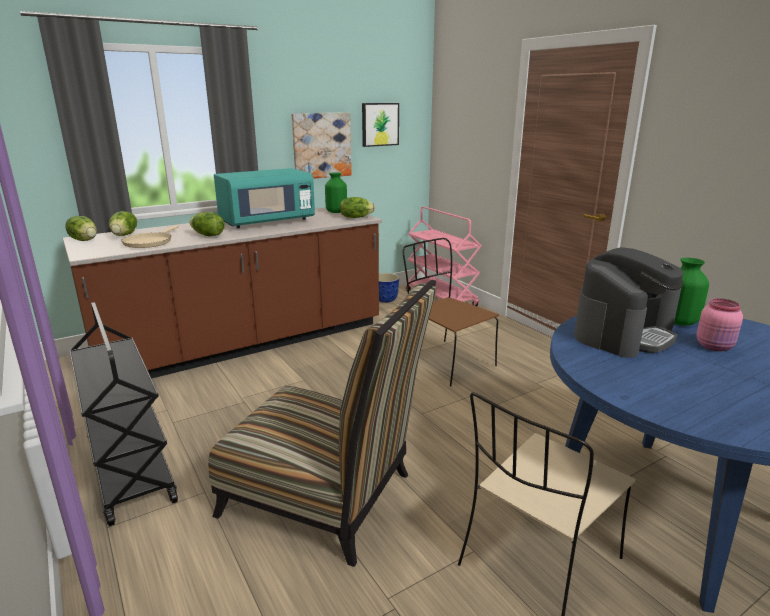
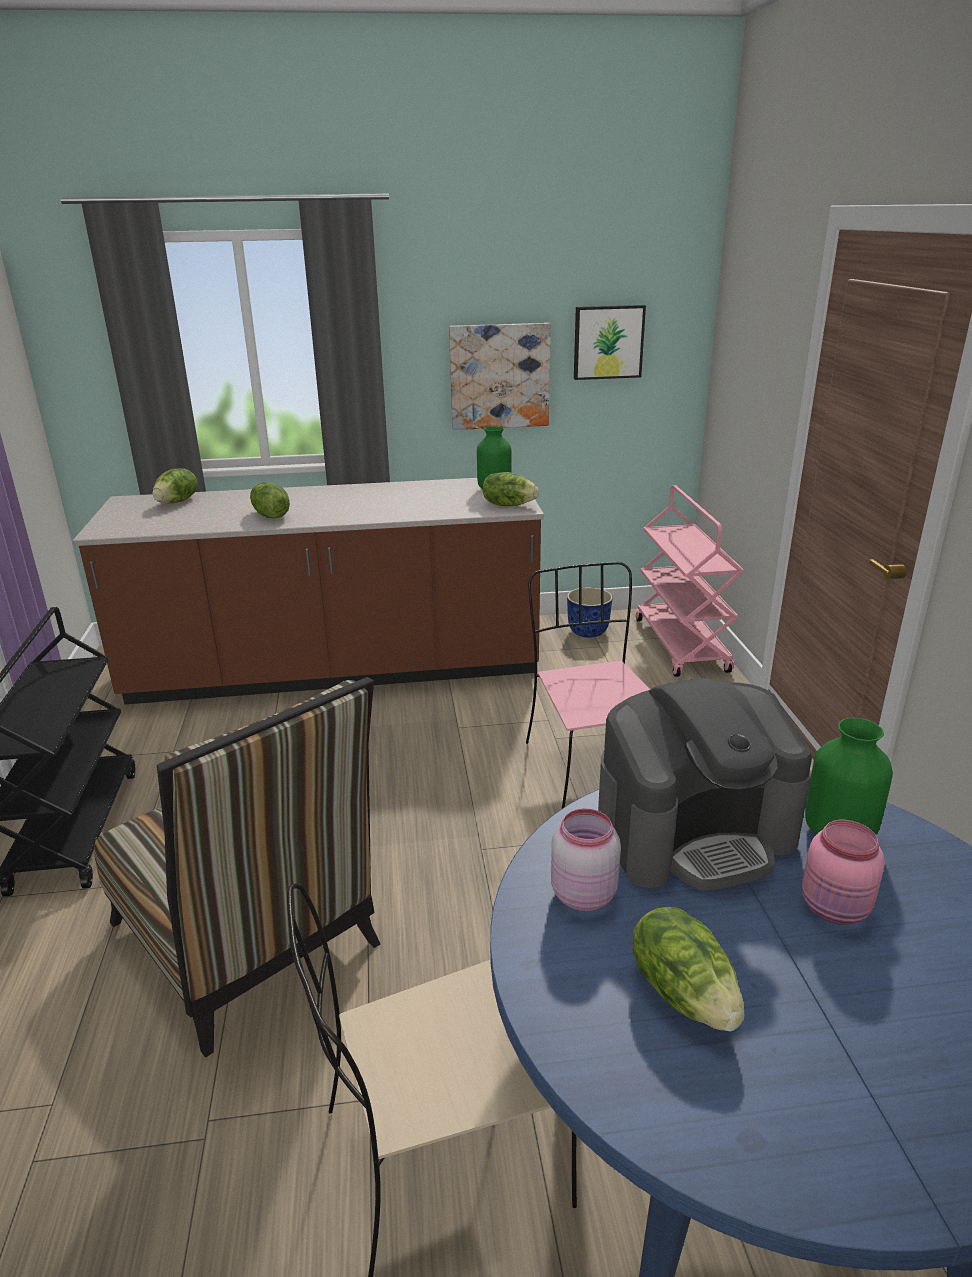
camera: 25 degrees right, 5 degrees up
(85, 240) = (126, 505): lettuce -> lettuce (684, 992)
(149, 242) = (189, 519): beige frying pan -> none
(267, 222) = (373, 499): turquoise microwave -> none
(445, 361) = (591, 766): brown chair -> pink chair
(608, 366) = (582, 893): none -> pink jar

